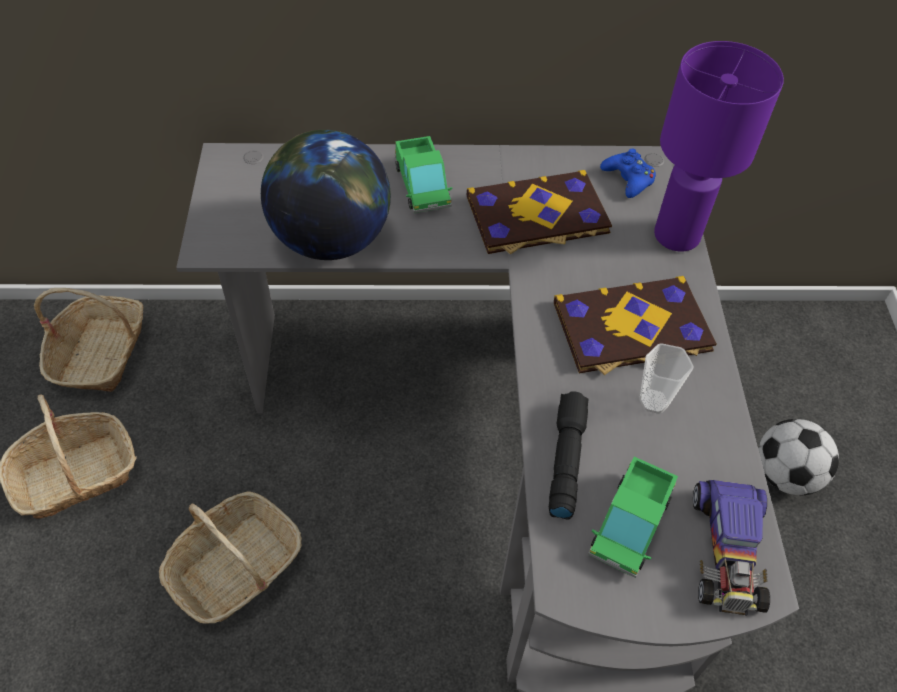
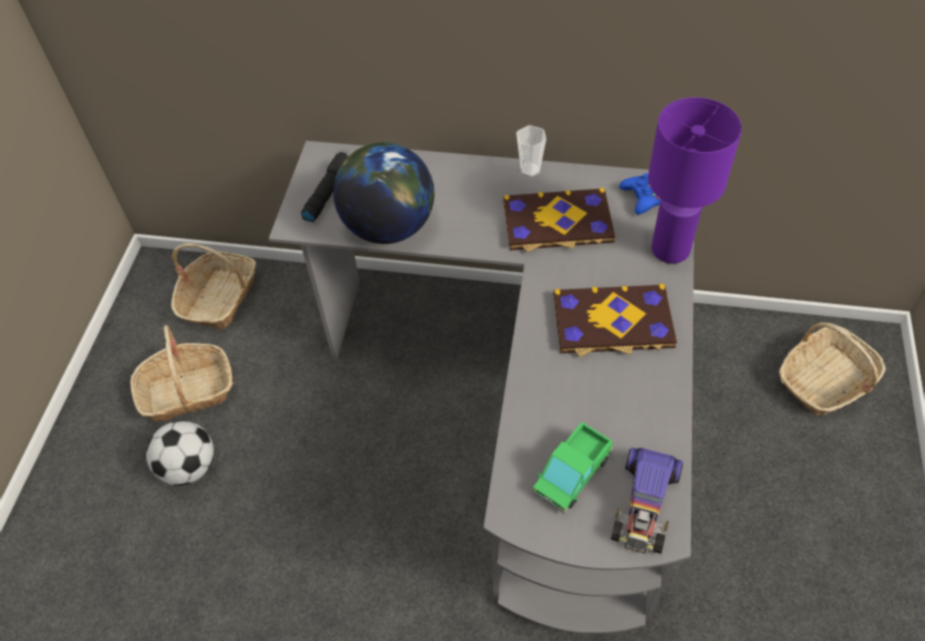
camera: 15 degrees right, 0 degrees up
(236, 568) = (296, 479): basket -> basket (825, 380)
(422, 186) = (469, 189): toy truck -> none
(565, 458) = (533, 418): black flashlight -> black flashlight (328, 192)
(654, 401) = (615, 382): cup -> cup (530, 170)
(784, 475) = (767, 465): football -> football (189, 468)

